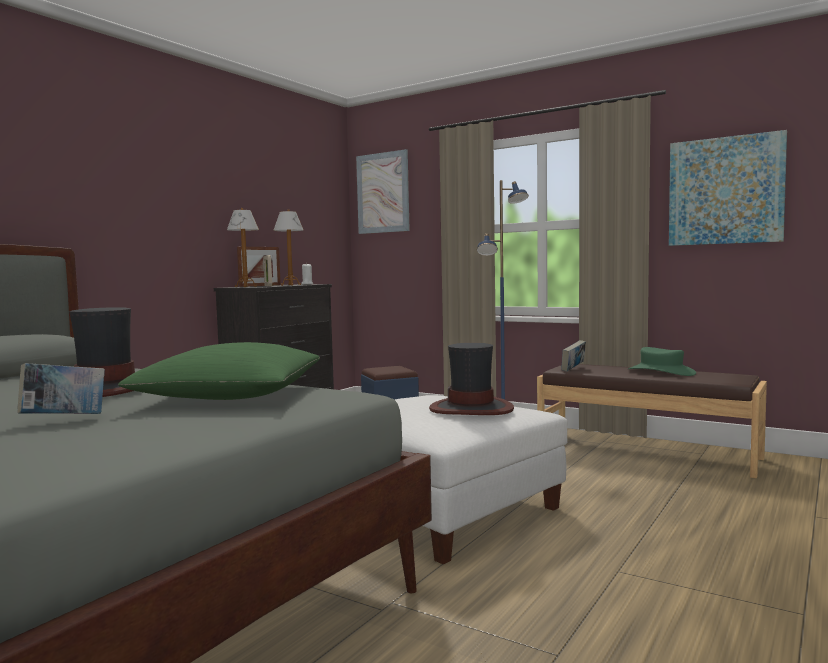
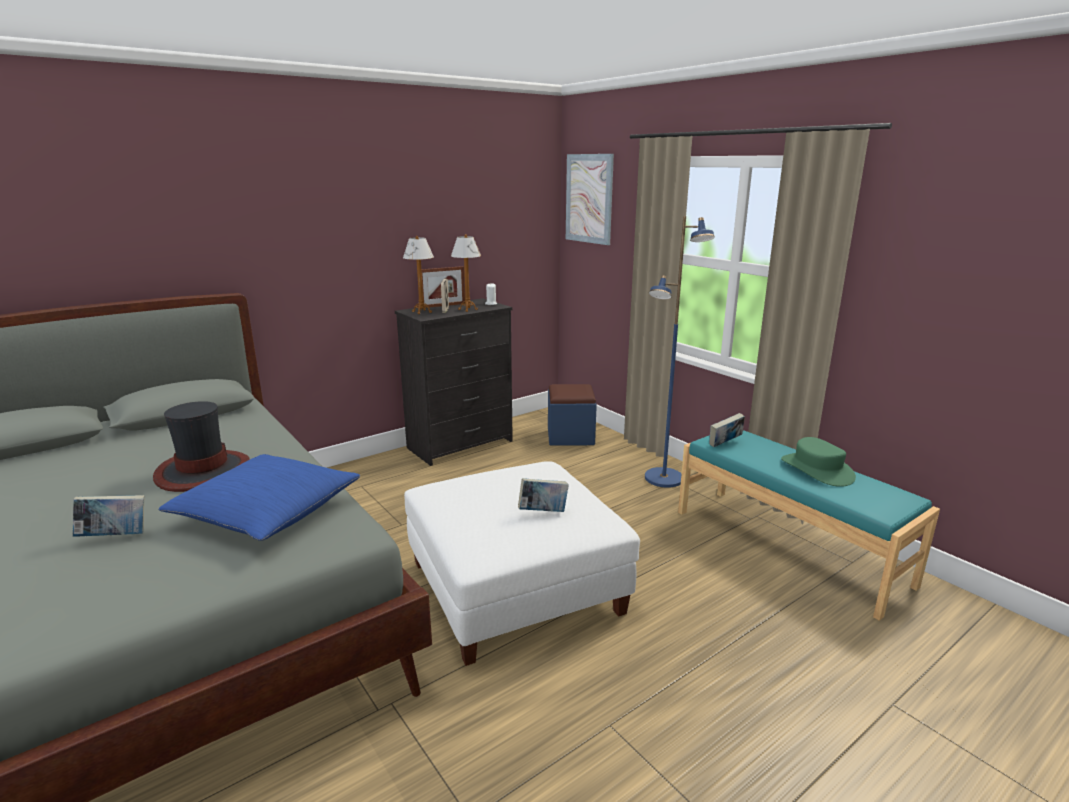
camera: 20 degrees right, 15 degrees up
(230, 396) = (267, 512): green pillow -> blue pillow
(471, 409) = (543, 512): hat -> book
(646, 452) = (788, 546): brown bench -> turquoise bench
(725, 191) = (948, 266): picture -> none

